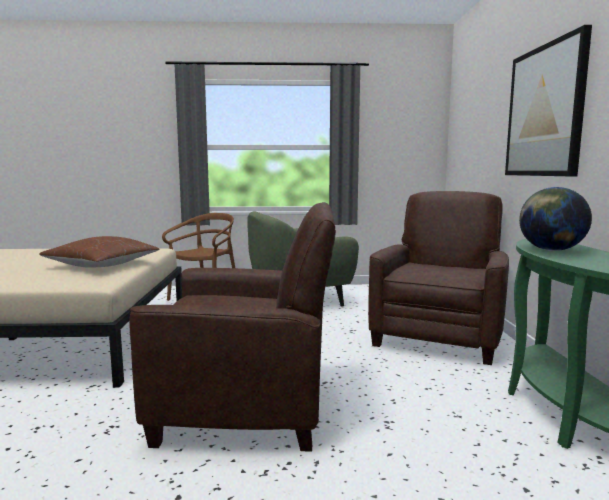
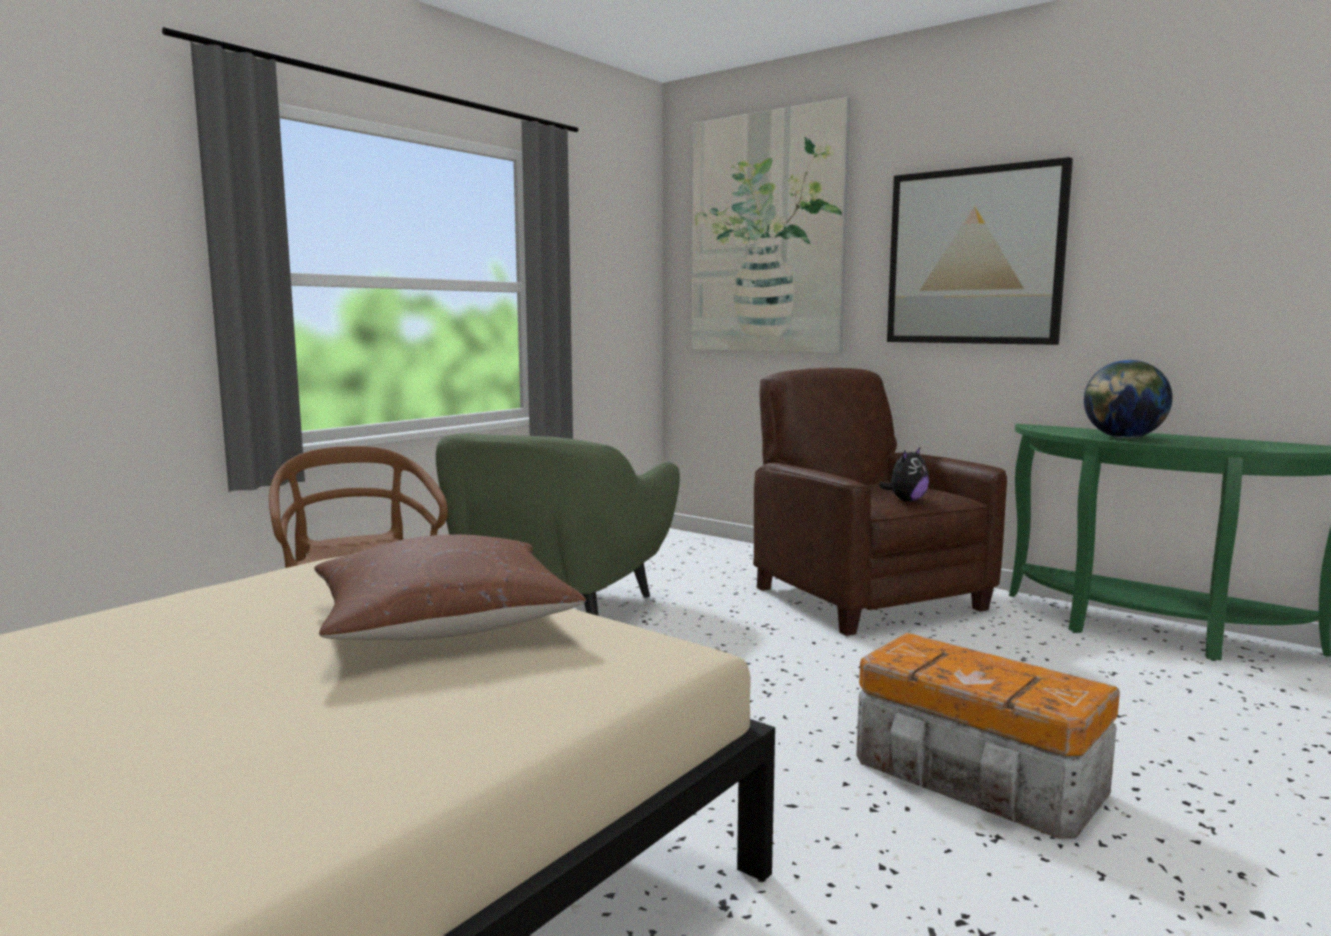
camera: 50 degrees left, 0 degrees up
(247, 406) = (978, 778): brown armchair -> storage box
(426, 275) = (906, 501): none -> plush toy
(475, 107) = (766, 234): none -> picture

